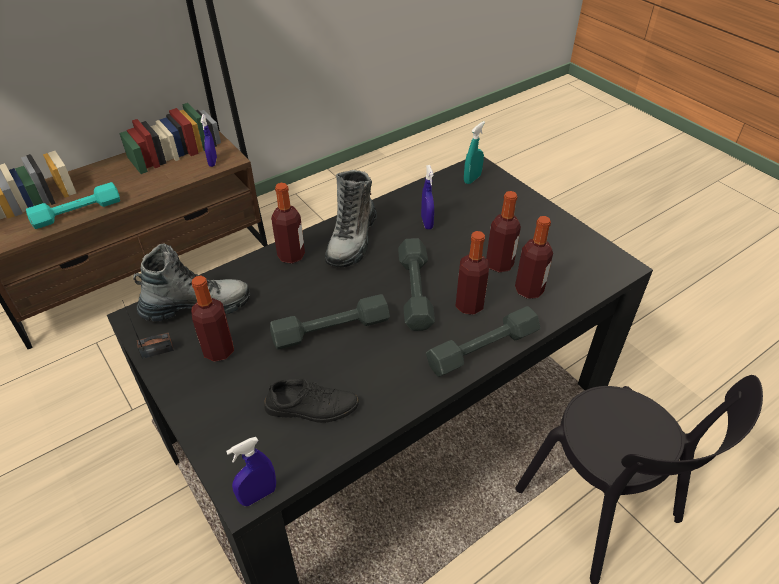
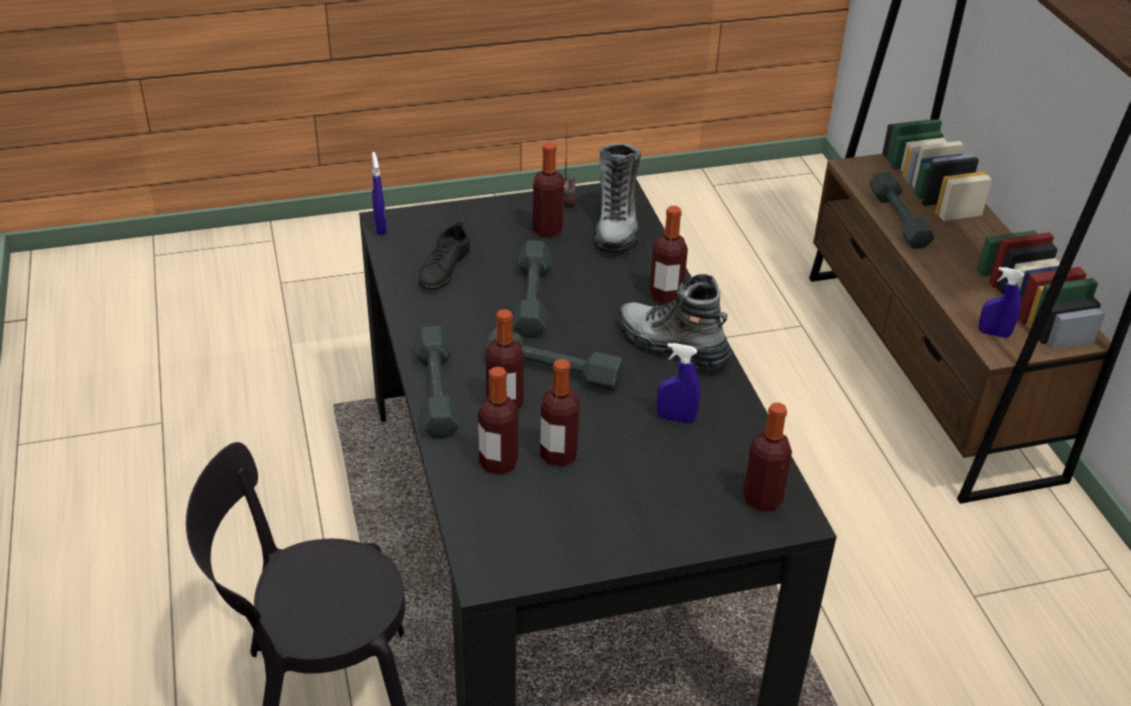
camera: 110 degrees right, 5 degrees down
(77, 212) = (899, 219): turquoise dumbbell -> grey dumbbell
(472, 179) = (762, 499): turquoise spray bottle -> bottle

